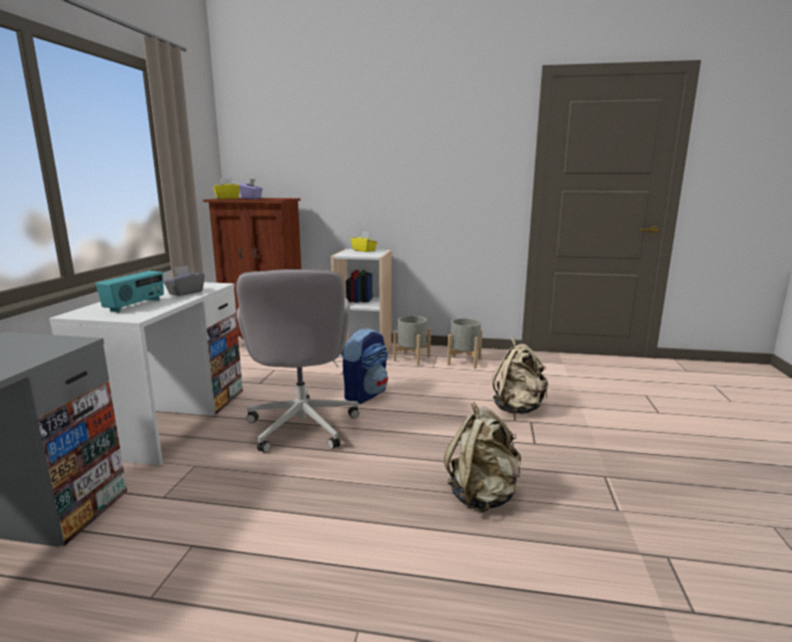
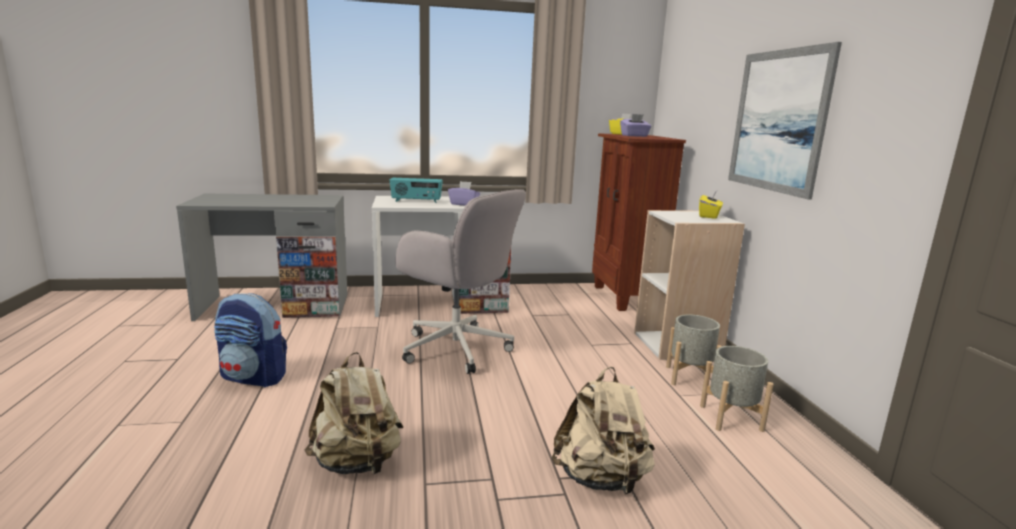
camera: 70 degrees right, 0 degrees up
(185, 293) = (464, 204): grey tissue box -> purple tissue box
(302, 427) = (456, 349): grey office chair -> grey office chair turned 120 degrees counterclockwise
(365, 394) = (550, 365): backpack -> backpack (254, 377)
(403, 179) = (778, 121): none -> picture

